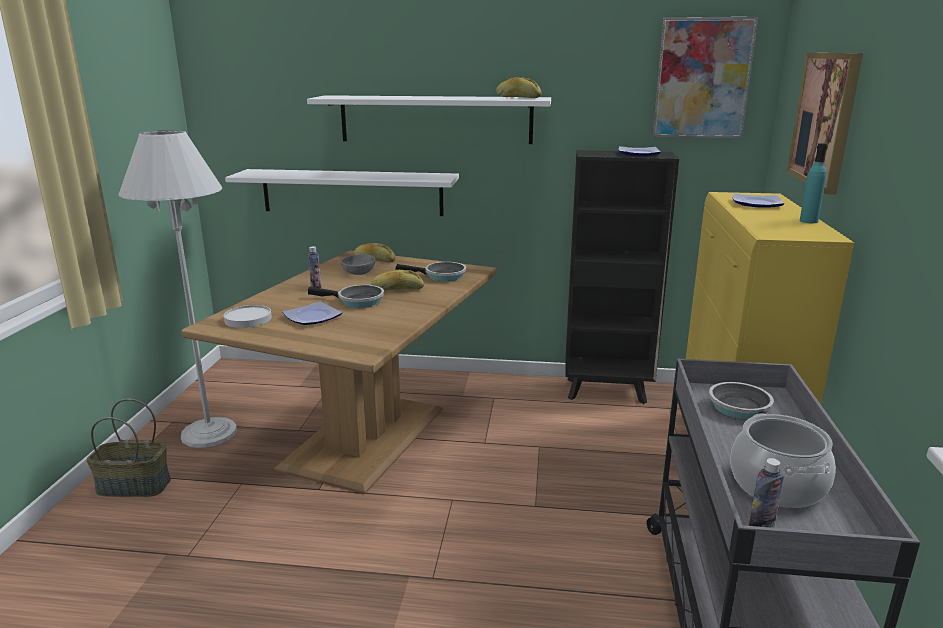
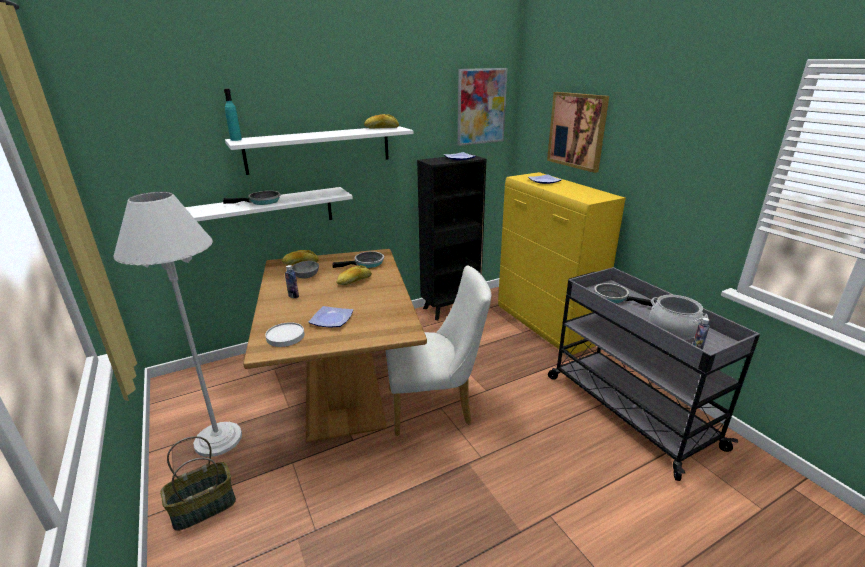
camera: 35 degrees left, 5 degrees up
(357, 301) = (341, 298): frying pan -> frying pan (262, 201)
(447, 496) = (436, 406): none -> white chair
(808, 221) = (586, 188): turquoise bottle -> turquoise bottle (236, 139)

